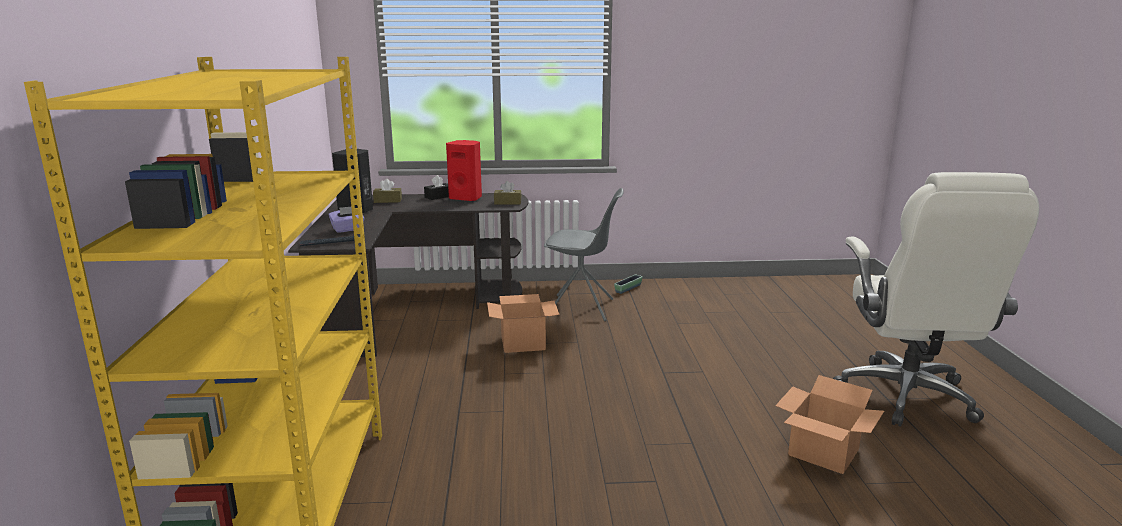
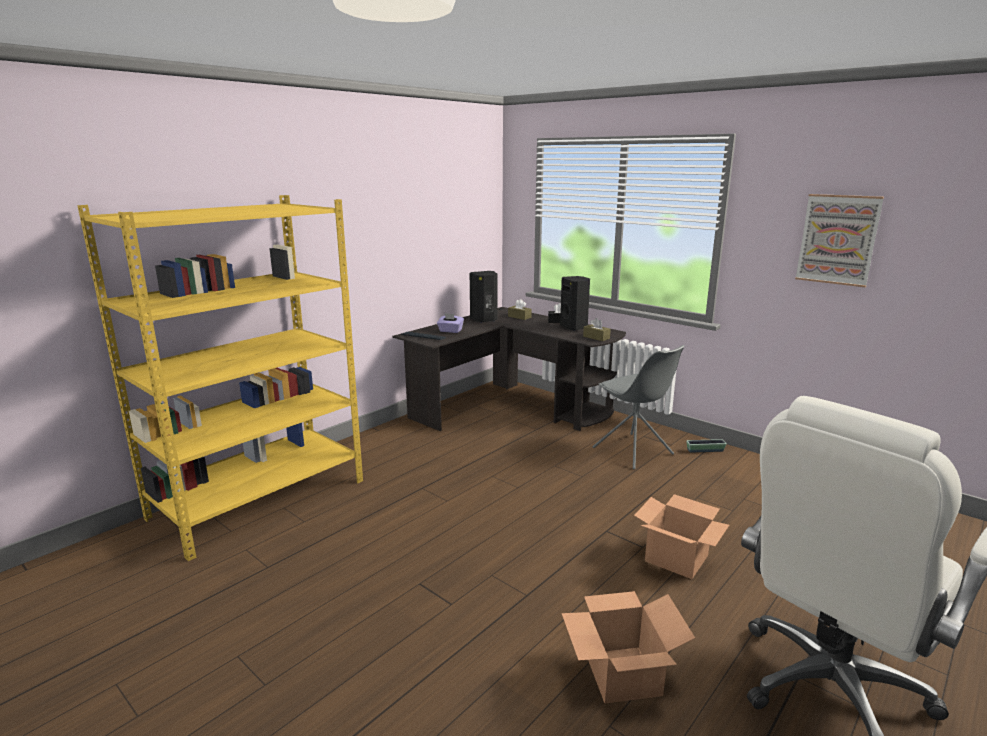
camera: 45 degrees right, 0 degrees up
(466, 198) = (574, 327): red speaker -> black speaker
(522, 343) = (541, 460): cardboard box -> cardboard box (675, 558)
(709, 75) = (837, 239): none -> picture

